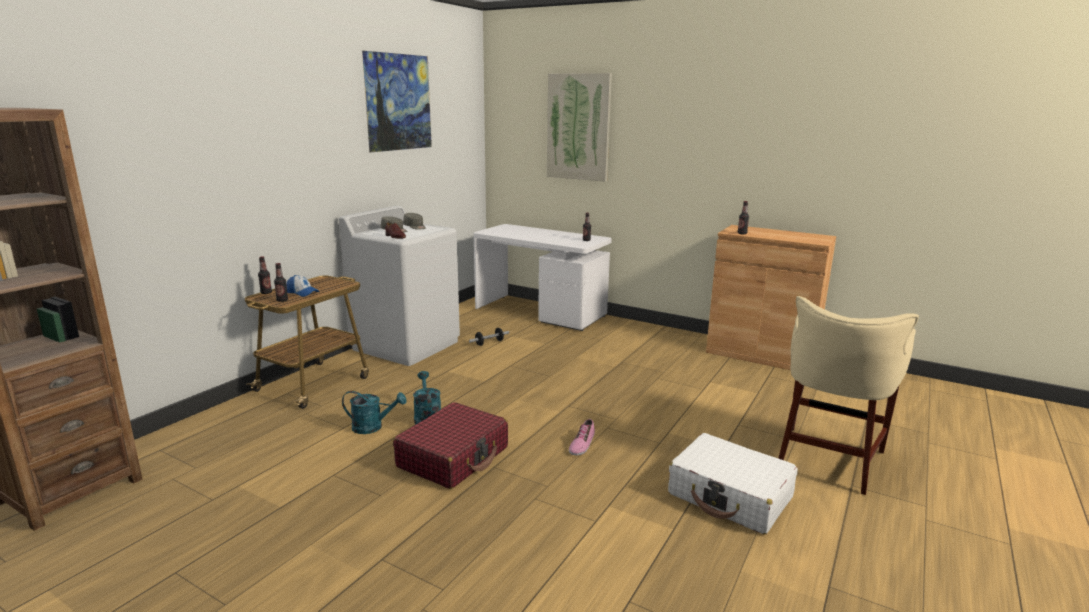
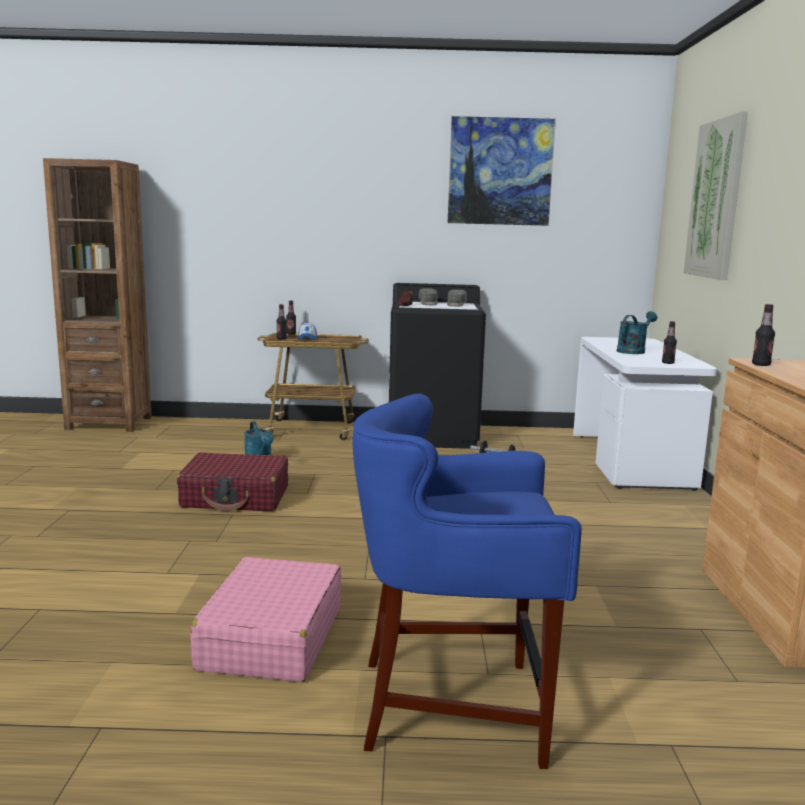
camera: 60 degrees right, 5 degrees down
(406, 345) = (433, 435): white washing machine -> black washing machine
(427, 417) = (298, 473): turquoise watering can -> turquoise watering can (633, 351)
(581, 444) = (316, 540): shoe -> none
(730, 496) = (271, 638): white suitcase -> pink suitcase
(828, 459) = (454, 708): beige stool -> blue stool

